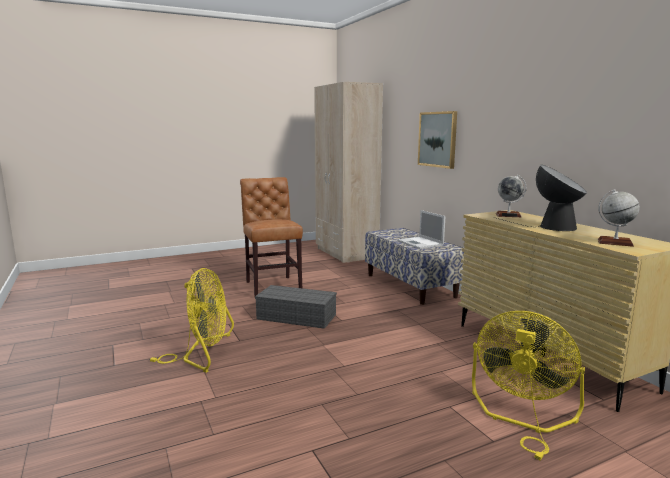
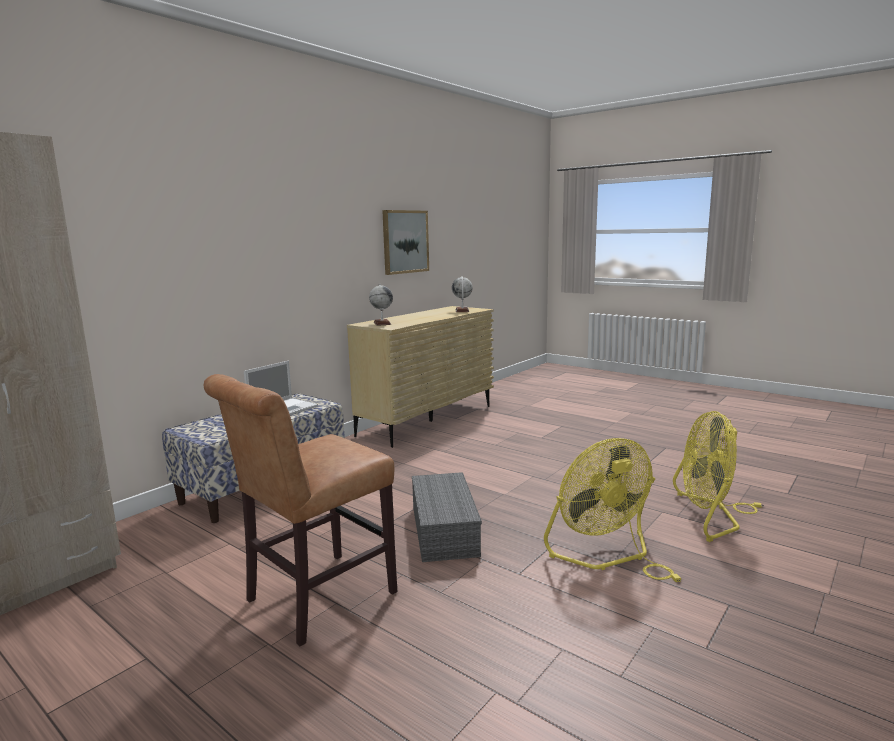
camera: 115 degrees left, 0 degrees up
(437, 139) = (214, 263): picture -> picture (405, 241)
(522, 418) = (527, 422): yellow fan -> yellow fan (712, 515)
(550, 227) = (424, 317): table lamp -> none

